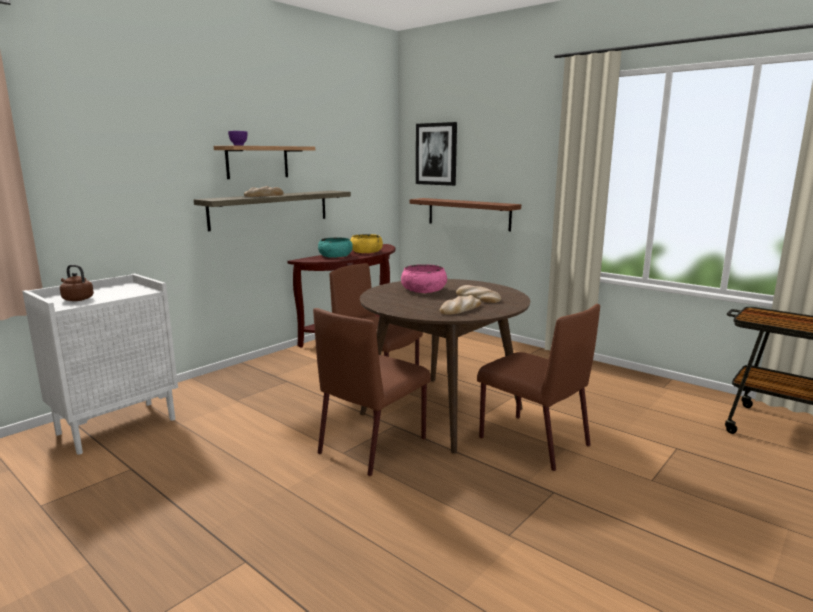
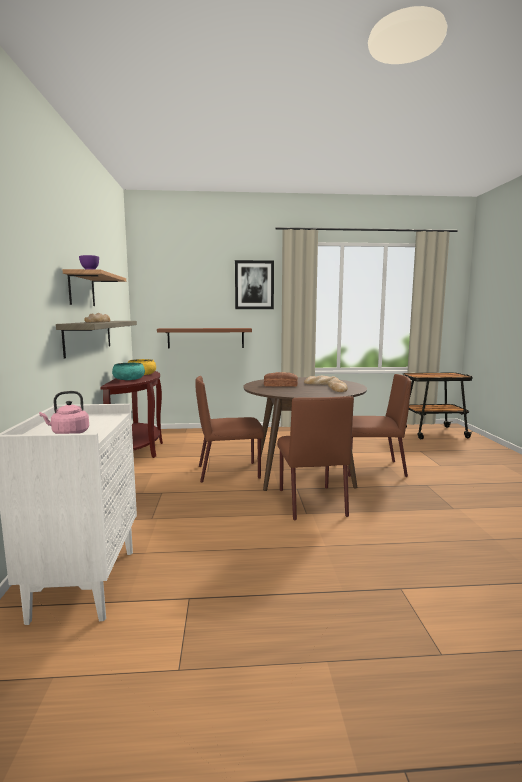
camera: 45 degrees left, 5 degrees down
(77, 299) = (68, 433): brown kettle -> pink kettle
(423, 290) = (280, 385): pink bowl -> bread
(436, 154) = (172, 292): picture -> picture (254, 285)

